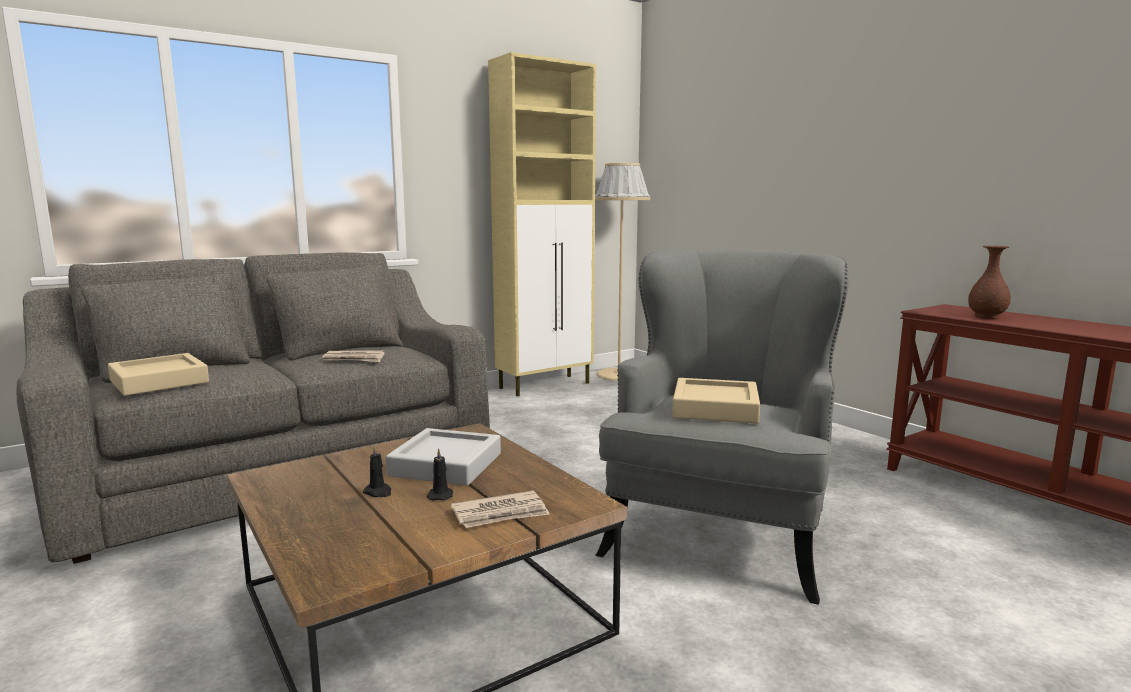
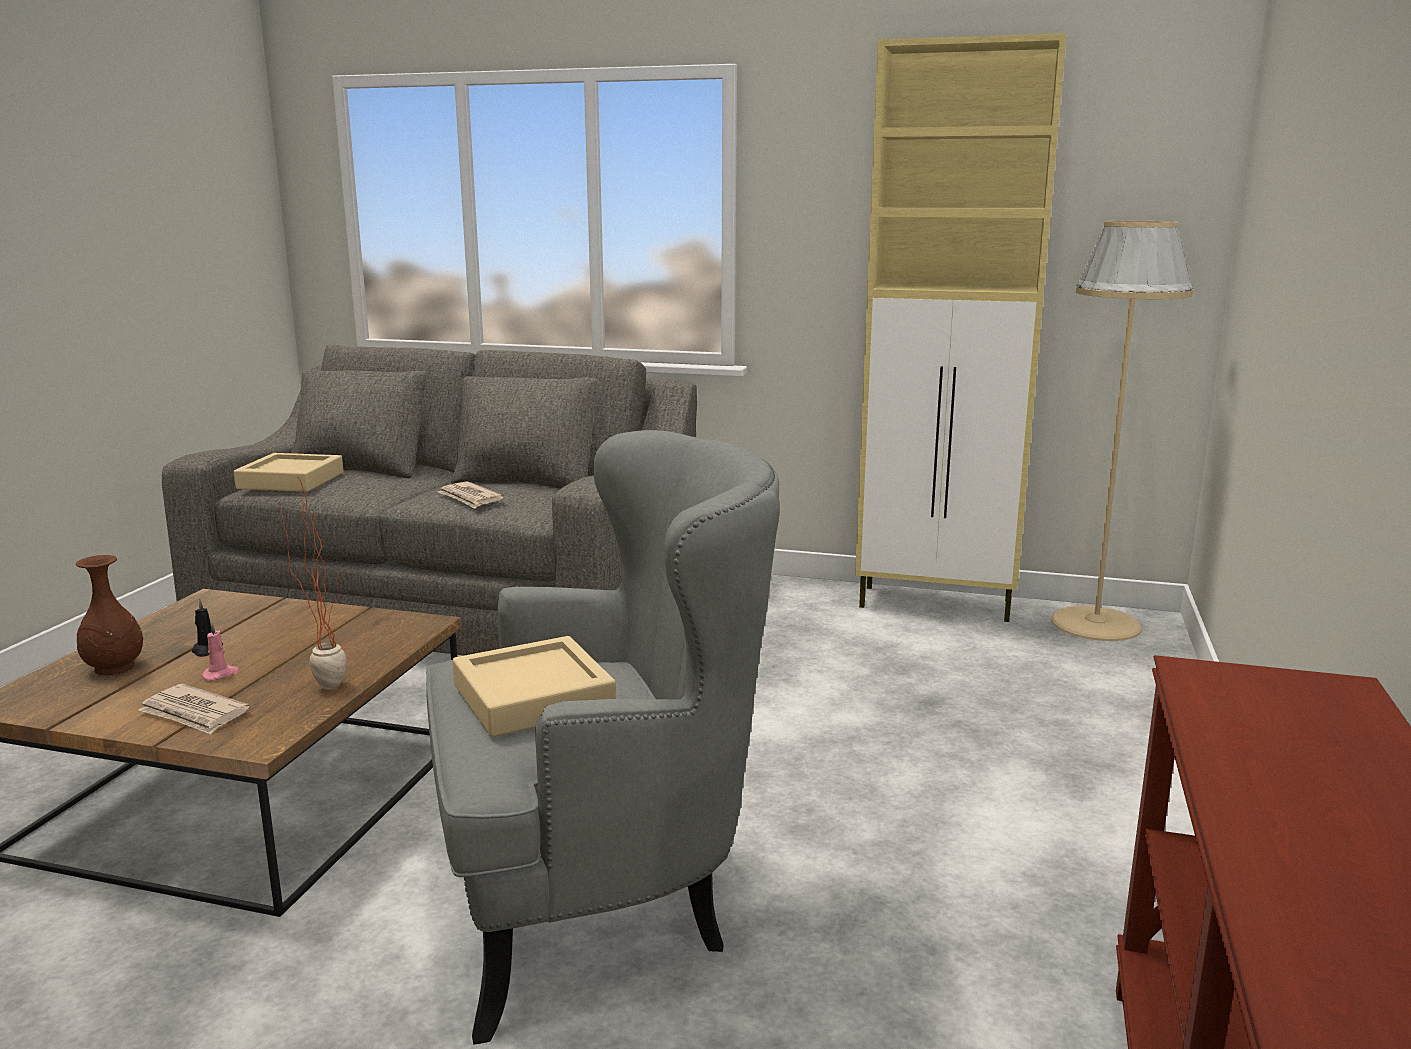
camera: 50 degrees right, 5 degrees up
(440, 495) = (221, 674): black candle -> pink candle
(446, 465) = (307, 648): grey tray -> none
(521, 470) = (326, 683): none -> potted plant
(987, 317) = (1264, 736): brown vase -> brown vase (114, 668)

